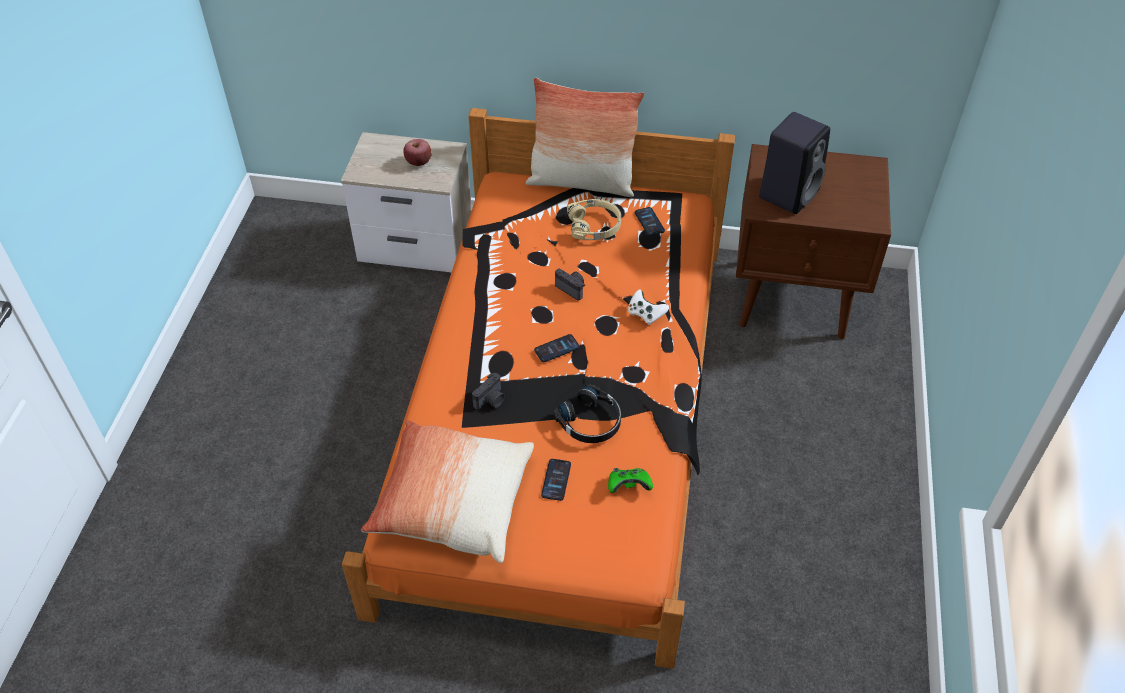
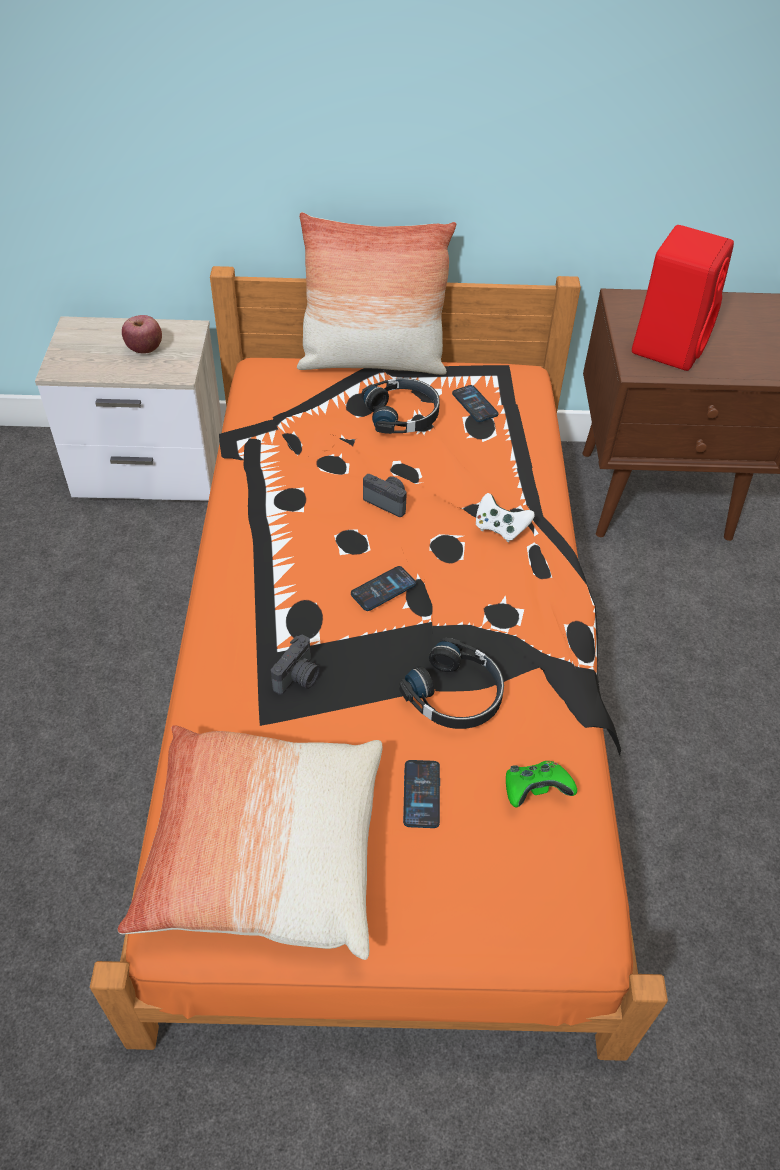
camera: 10 degrees left, 0 degrees up
(595, 225) = (402, 414): beige headphones -> black headphones
(789, 193) = (669, 345): black speaker -> red speaker

